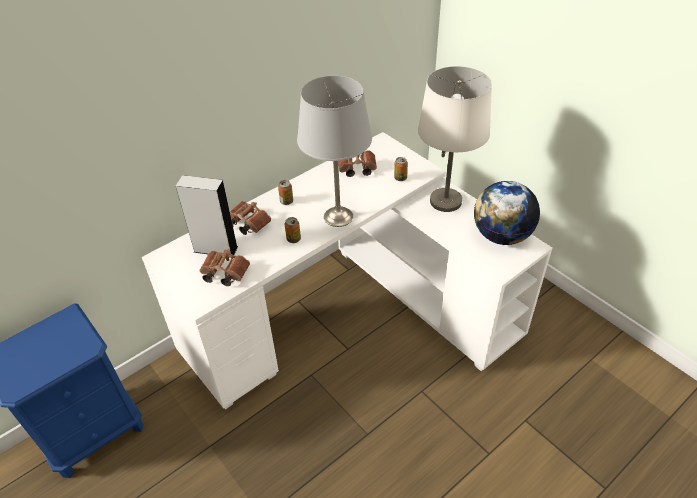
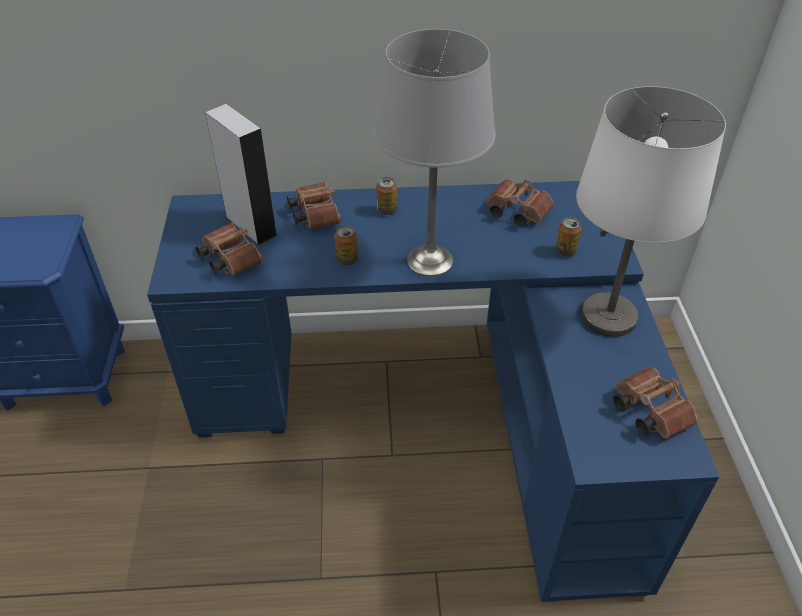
camera: 35 degrees right, 0 degrees up
(351, 310) = (438, 410): white desk -> blue desk
(501, 236) = (647, 411): globe -> brown binoculars

